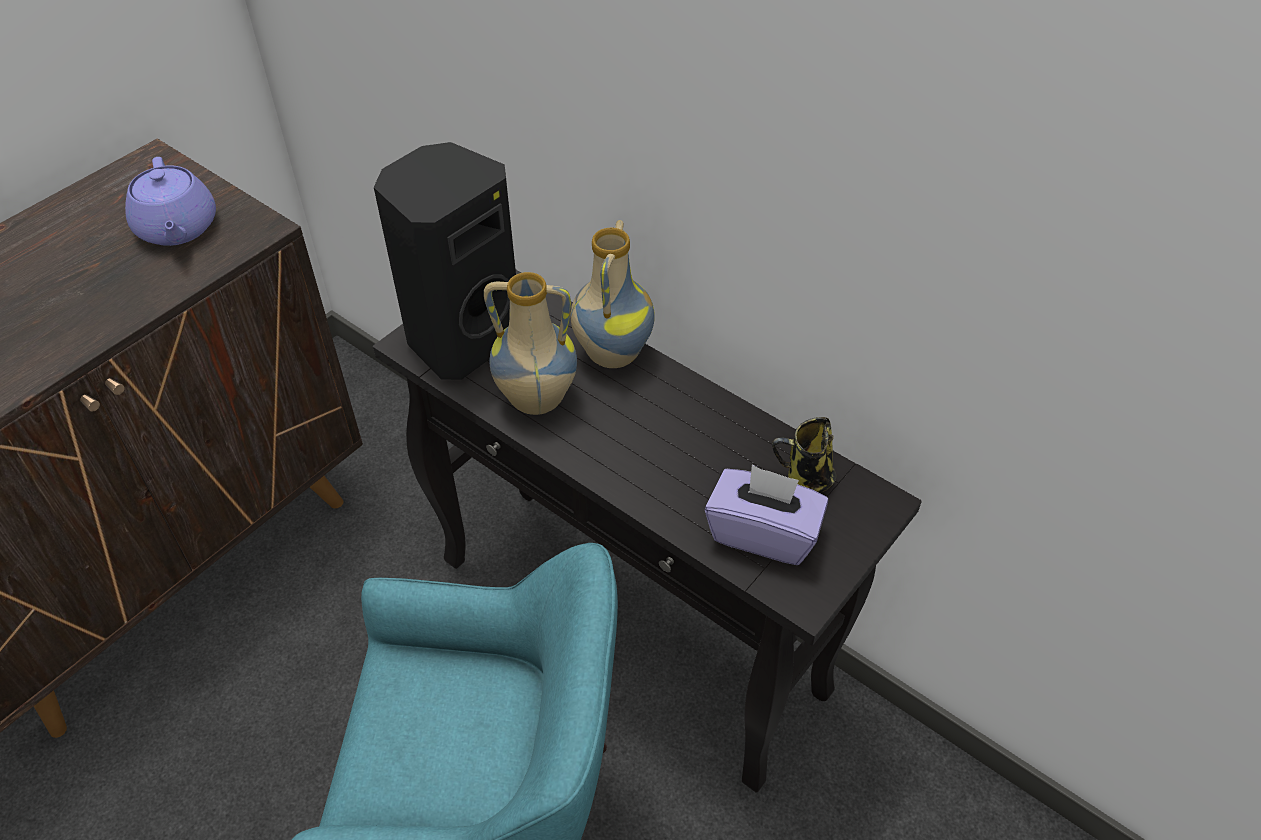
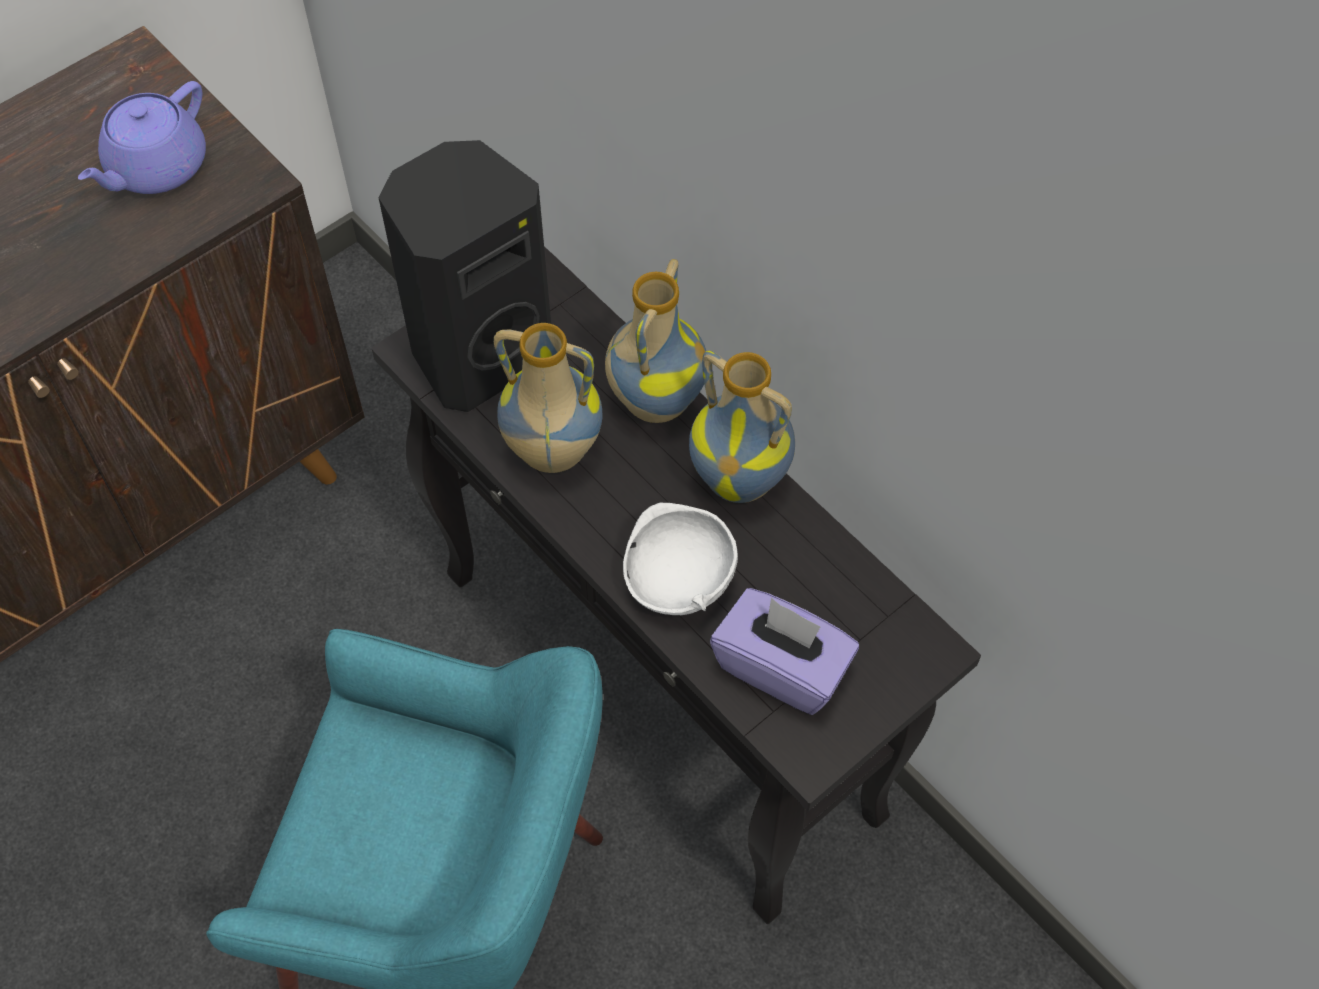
camera: 10 degrees right, 10 degrees up
(177, 228) = (156, 168): purple teapot -> purple teapot turned 45 degrees clockwise
(661, 482) = (678, 583): none -> white bowl
(694, 399) = (741, 478): none -> vase
(806, 477) = (850, 604): mug -> none

